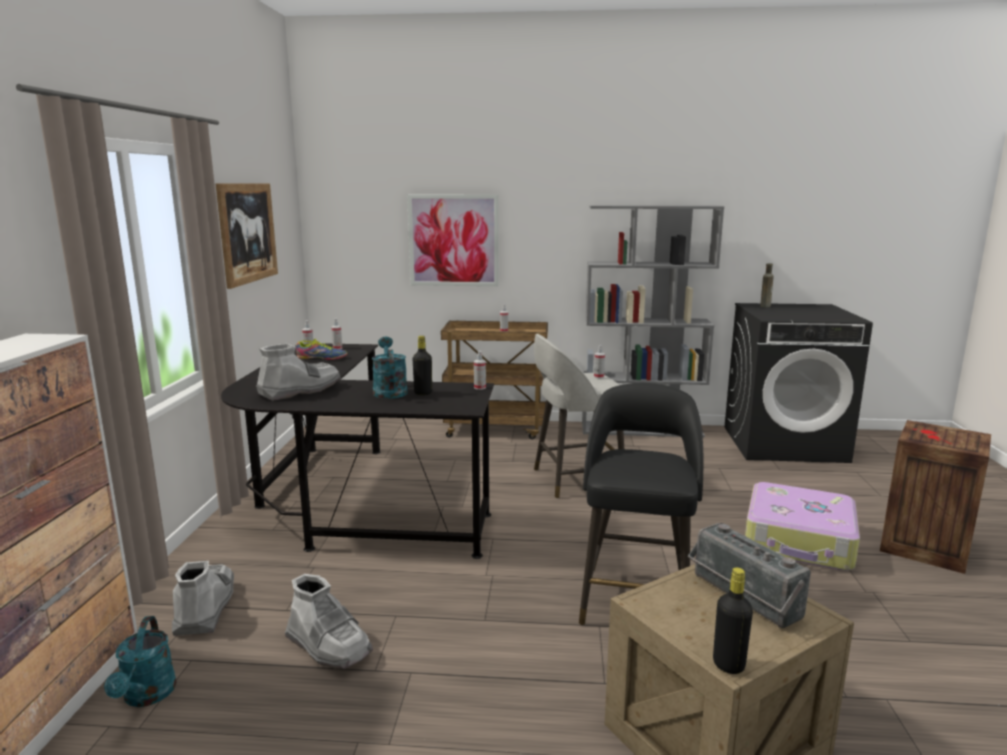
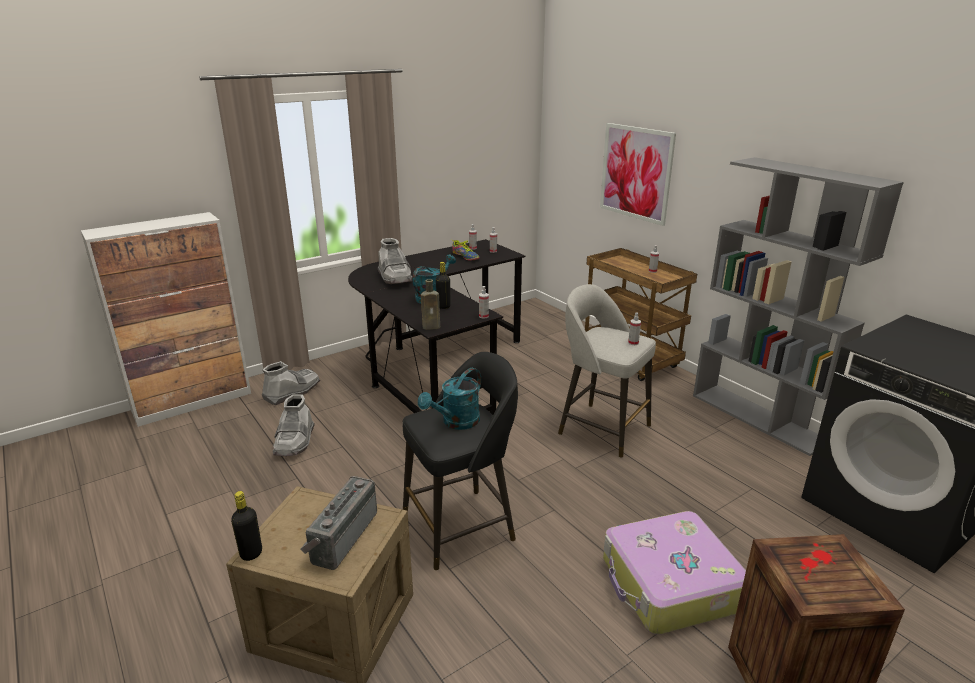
camera: 50 degrees right, 10 degrees up
(147, 696) = (218, 418): turquoise watering can -> turquoise watering can (456, 423)
(247, 233) = (450, 149): picture -> none
(300, 390) = (395, 278): grey boot -> grey boot turned 60 degrees clockwise
(765, 306) = (931, 330): brown bottle -> brown bottle (432, 327)

